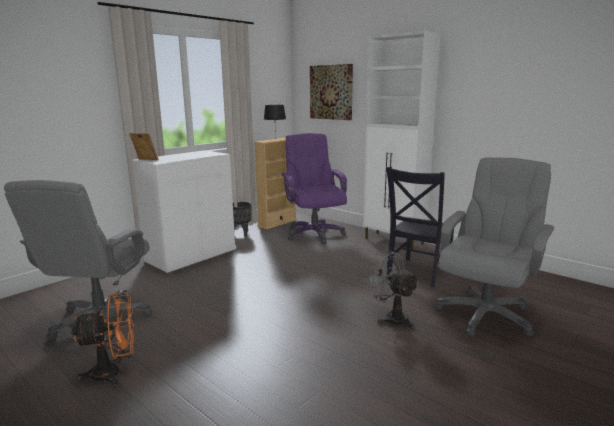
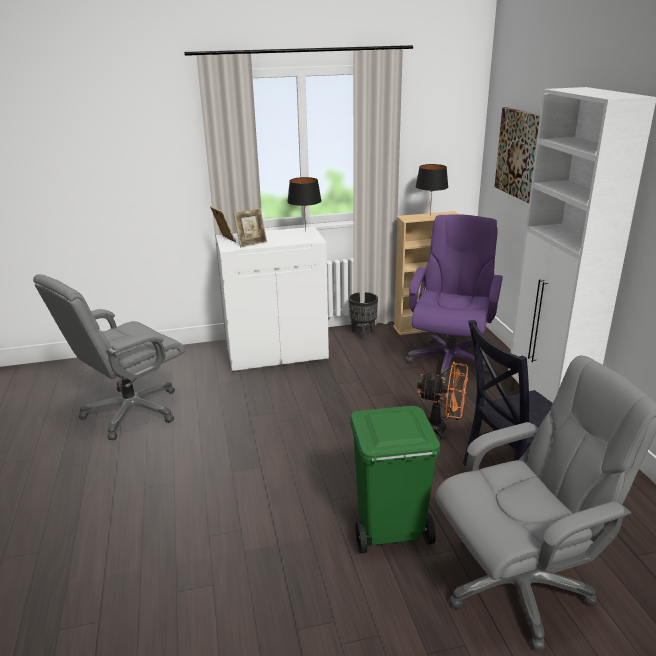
camera: 35 degrees right, 10 degrees up
(114, 373) = (89, 476): orange fan -> orange fan (442, 428)
(173, 159) = (251, 243): none -> picture frame
(202, 152) = (305, 231): none -> black table lamp
(391, 318) = (389, 531): grey fan -> green trash can

